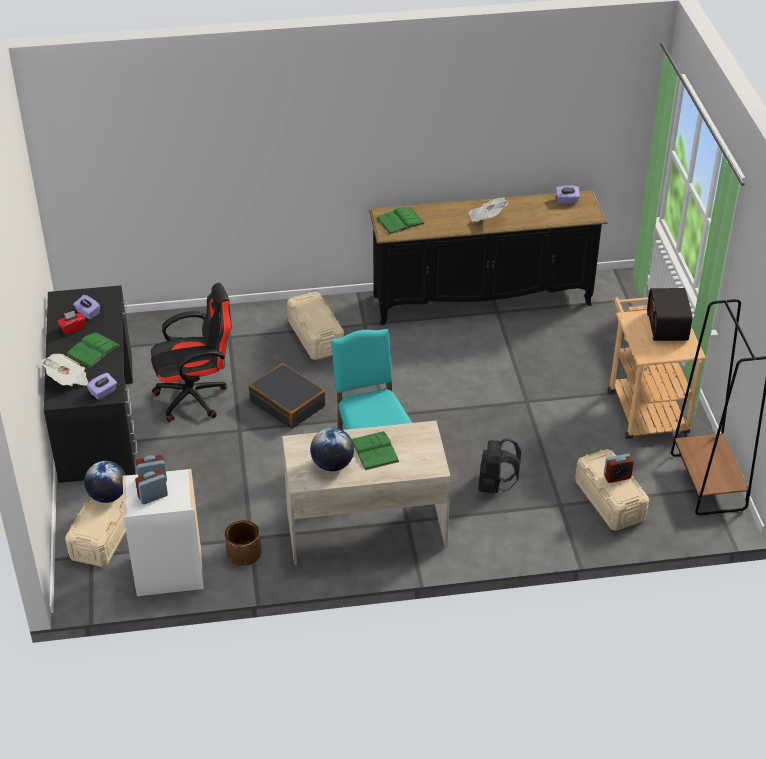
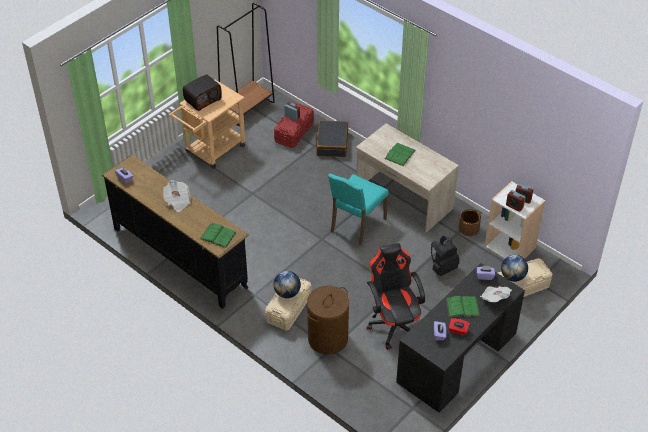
camera: 130 degrees left, 5 degrees up
(197, 397) = (394, 324): black office chair -> black office chair turned 45 degrees clockwise
(243, 342) = (327, 338): none -> brown laundry basket
(288, 404) = (355, 282): black suitcase -> black suitcase (332, 143)
(332, 465) = (425, 162): globe -> globe (287, 293)
(495, 485) = (326, 172): black backpack -> black backpack (442, 268)
(609, 500) = (294, 132): beige storage box -> red storage box

